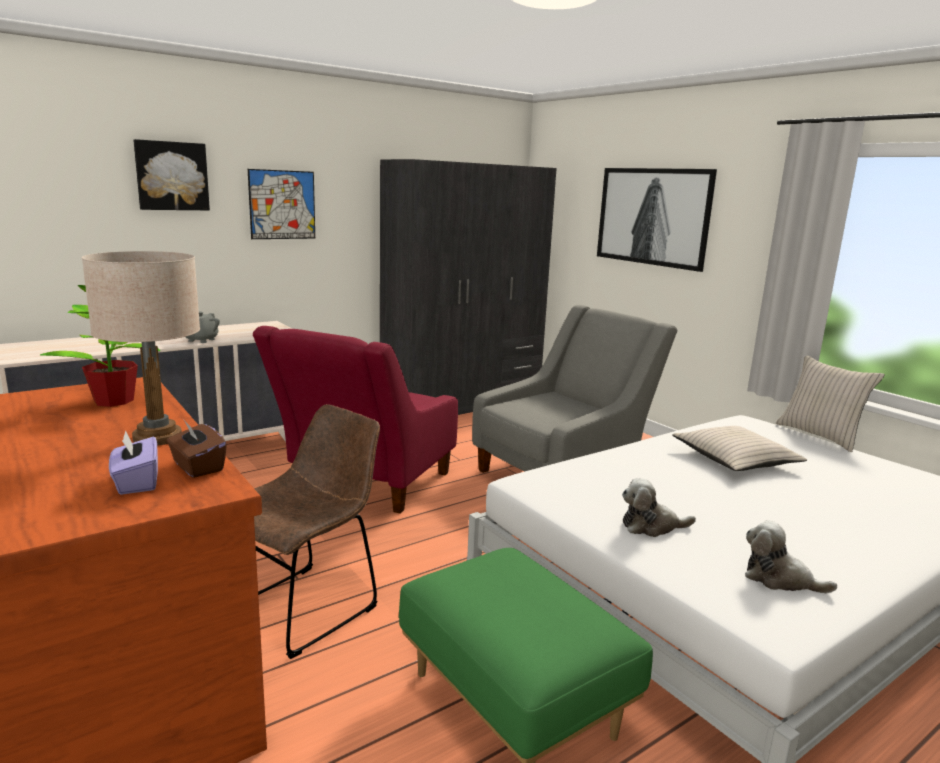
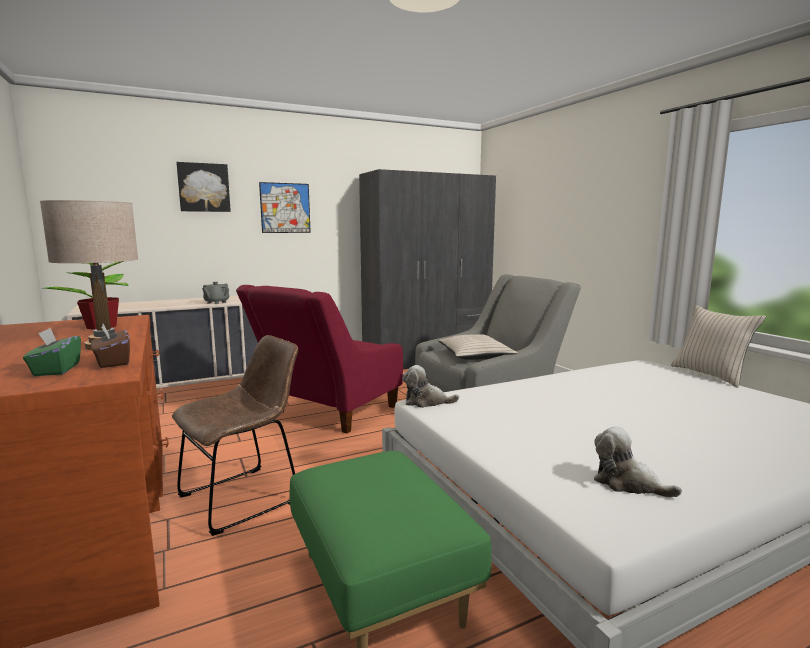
camera: 10 degrees right, 5 degrees down
(136, 482) = (56, 370): purple tissue box -> green tissue box
(651, 526) = (521, 436): plush toy -> plush toy (426, 402)
(652, 216) = (568, 205): picture -> none
(734, 459) = (621, 390): beige pillow -> beige pillow (475, 355)

